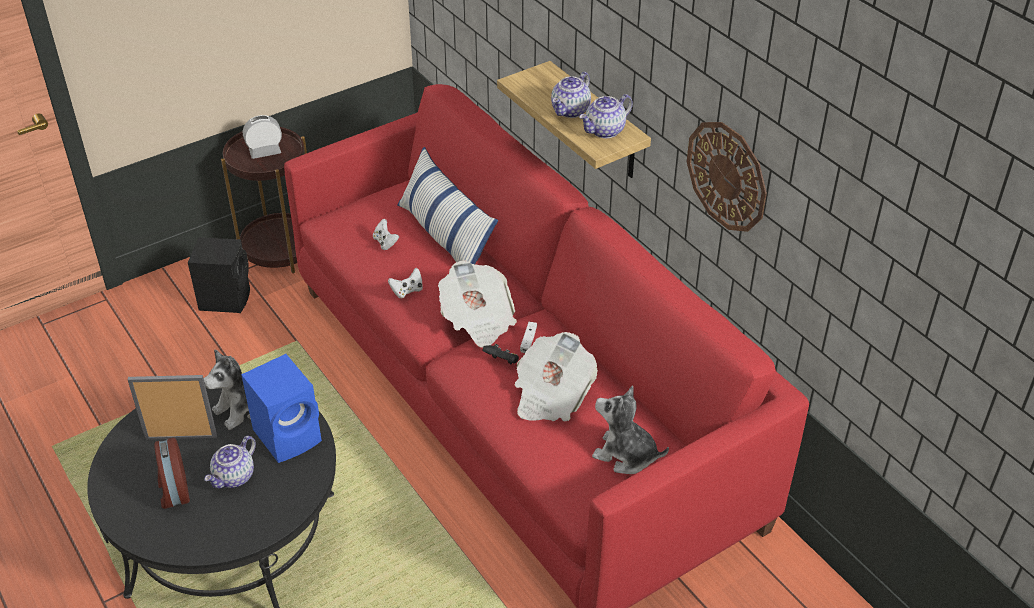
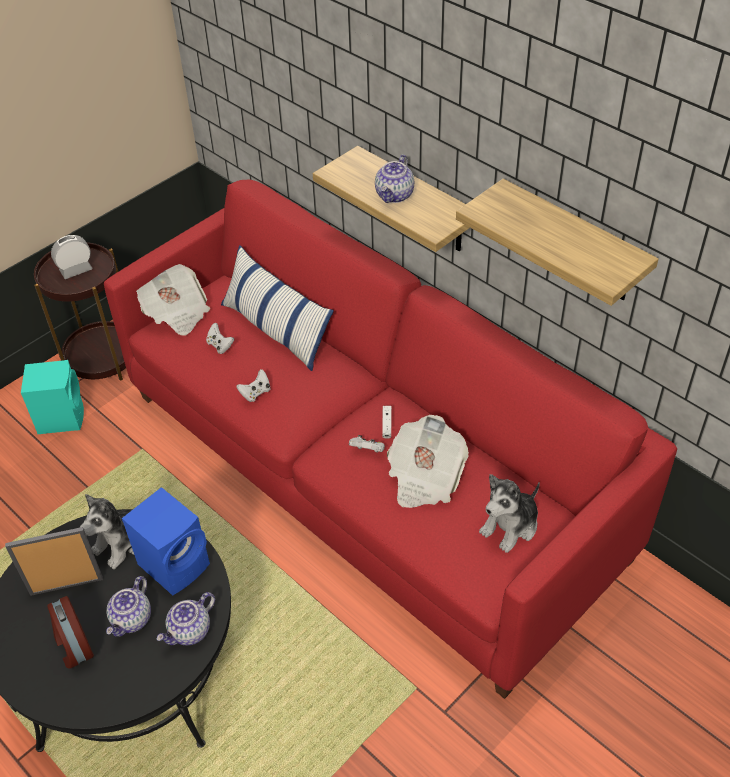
camera: 10 degrees left, 5 degrees up
(226, 298) = (61, 416): black speaker -> turquoise speaker
(478, 320) = (332, 411): newspaper -> newspaper (175, 312)
(502, 361) = (368, 451): black game controller -> white game controller
(605, 131) = (434, 211): teapot -> teapot (190, 631)
(625, 455) = (510, 526): plush toy -> plush toy turned 60 degrees counterclockwise
(727, 176) = (573, 243): wall clock -> shelf

